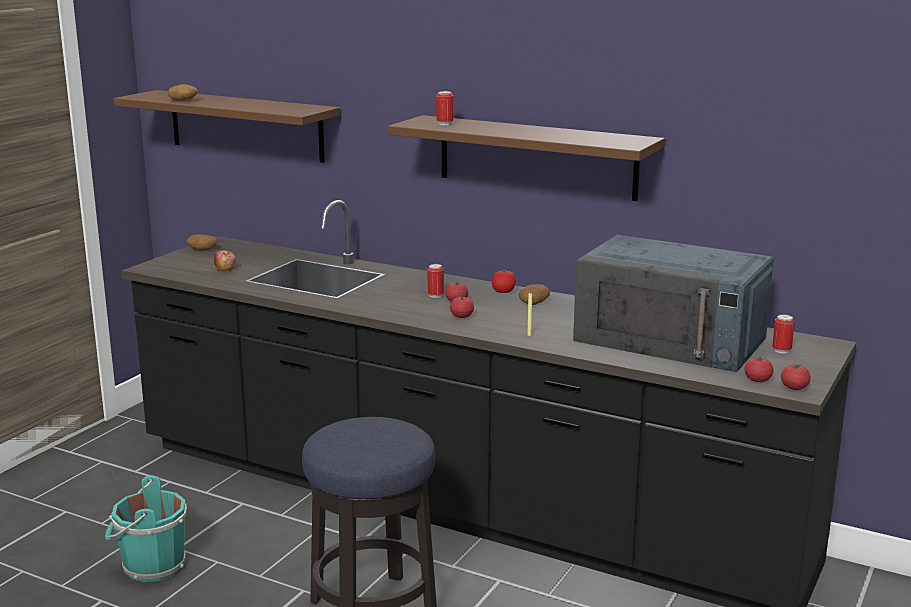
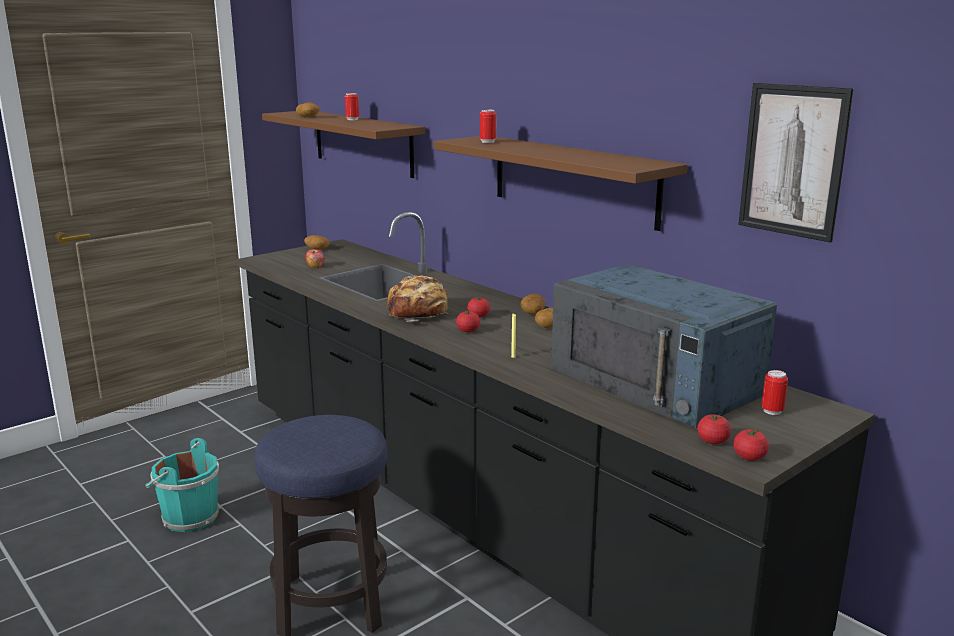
camera: 20 degrees right, 0 degrees up
(394, 305) = (418, 313): none -> bread
(435, 295) = (465, 308): can -> can (352, 119)
(503, 291) = (532, 312): tomato -> potato
(770, 132) = (793, 161): none -> picture

